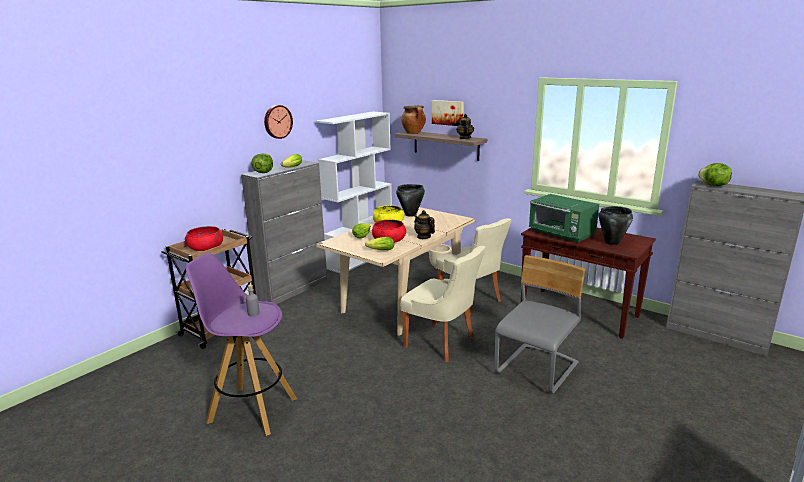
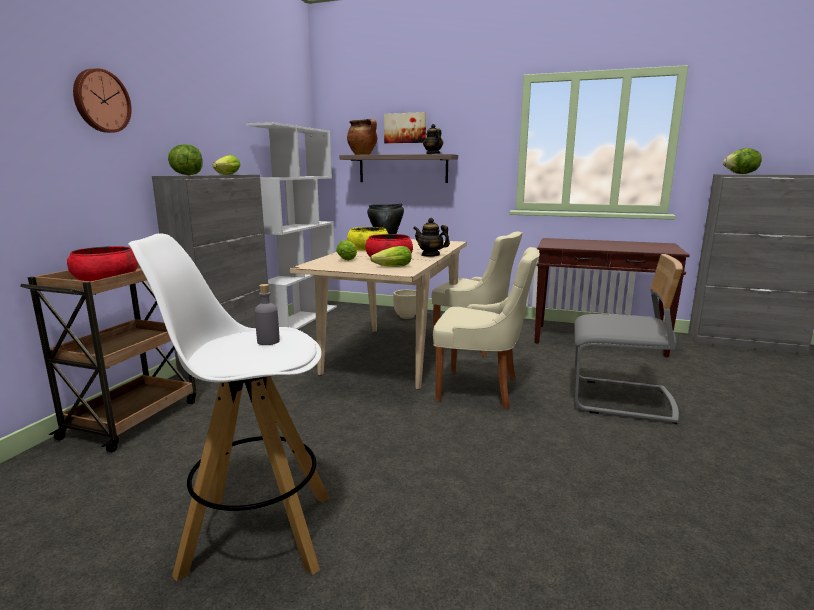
camera: 20 degrees left, 5 degrees down
(251, 409) = (256, 533): purple stool -> white stool
(277, 121) = (198, 110): wall clock -> wall clock (101, 101)
(537, 369) = (620, 400): grey chair -> grey chair turned 90 degrees clockwise
(561, 234) = (581, 245): green microwave -> none
(611, 242) = (642, 247): black cooking pot -> none

